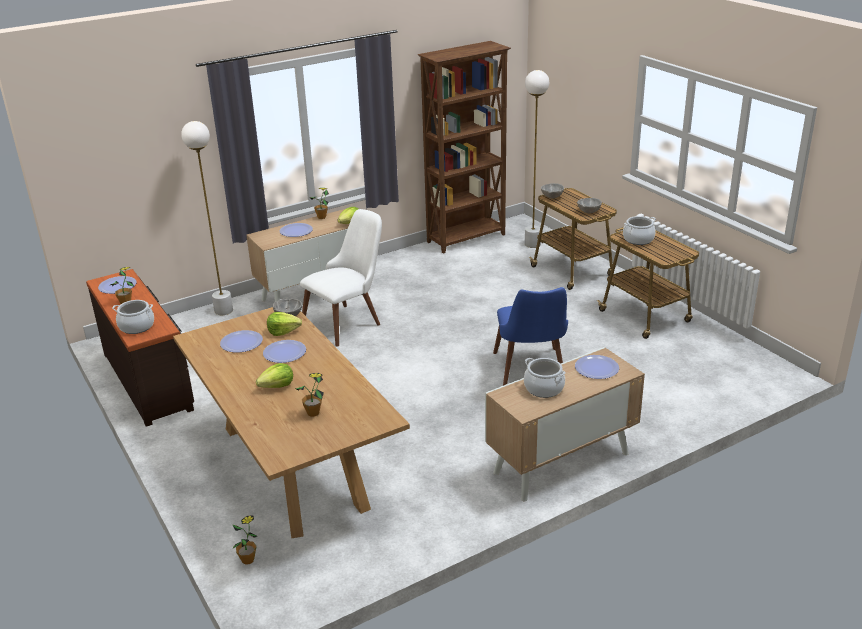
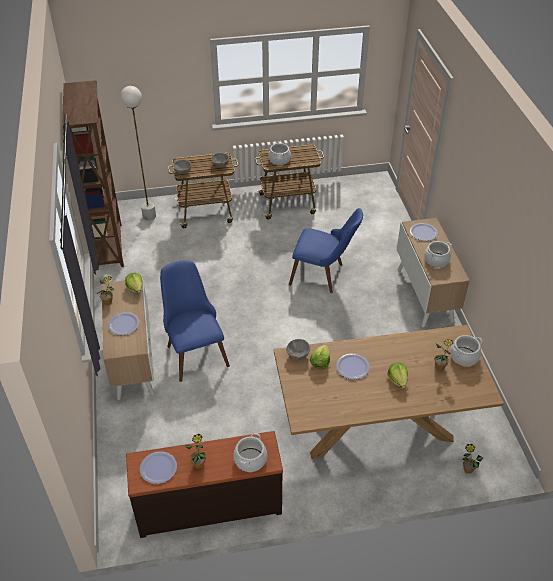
camera: 70 degrees left, 15 degrees up
(224, 311) = (118, 430): white floor lamp -> none
(241, 342) = (325, 389): plate -> none
(342, 430) = (464, 356): none -> cooking pot
(348, 321) = (194, 350): white chair -> blue chair

